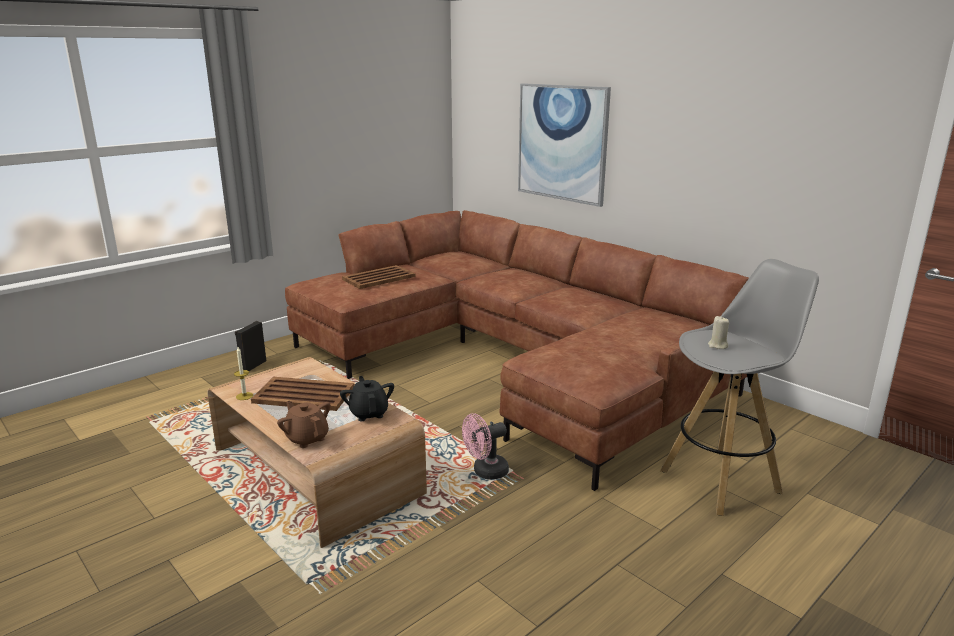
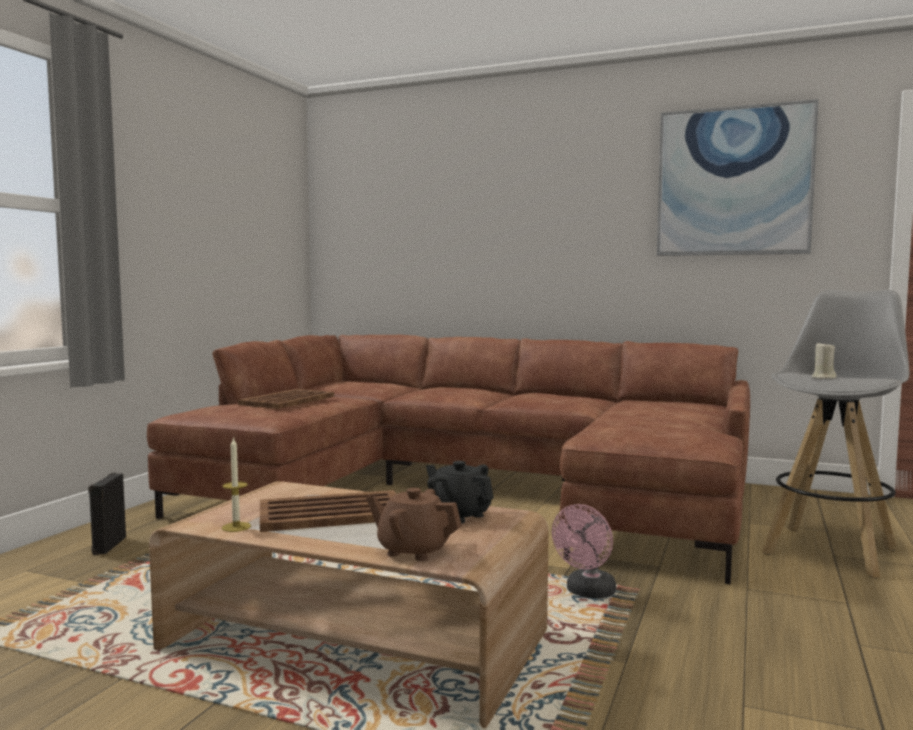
camera: 25 degrees left, 15 degrees down
(562, 143) = (474, 240): picture -> picture (733, 182)

